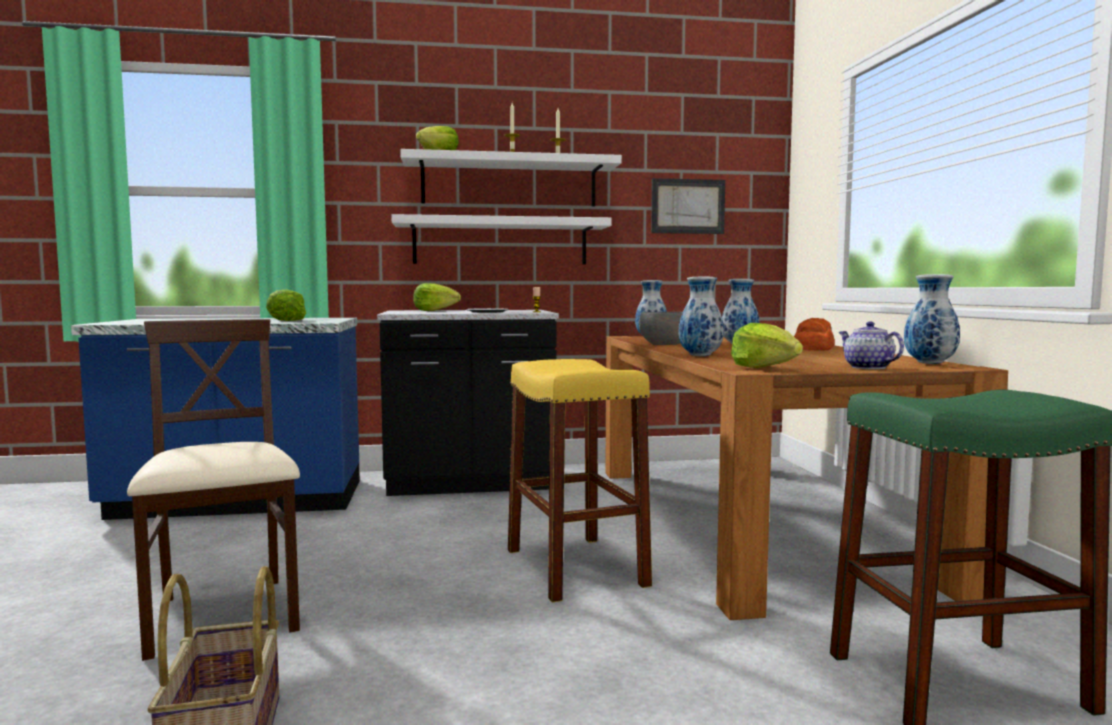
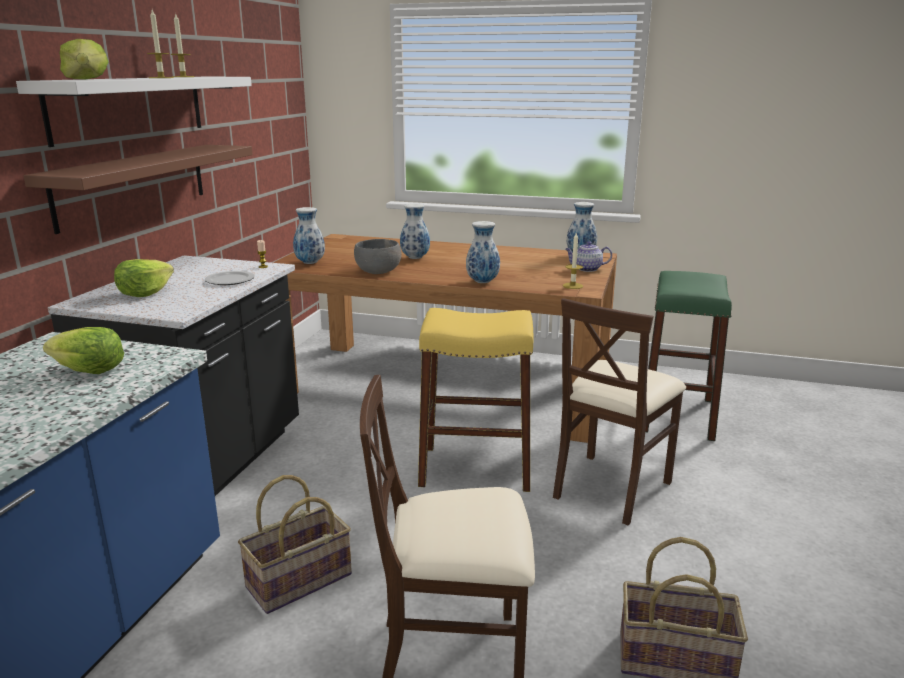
camera: 65 degrees left, 15 degrees up
(323, 541) = (299, 582): none -> basket
(500, 242) = (133, 184): white shelf -> brown shelf
(618, 651) = (610, 487): none -> beige chair
(687, 206) = (257, 118): picture -> none
(764, 367) = (572, 286): lettuce -> candle
(813, 348) = (459, 249): bread -> none

